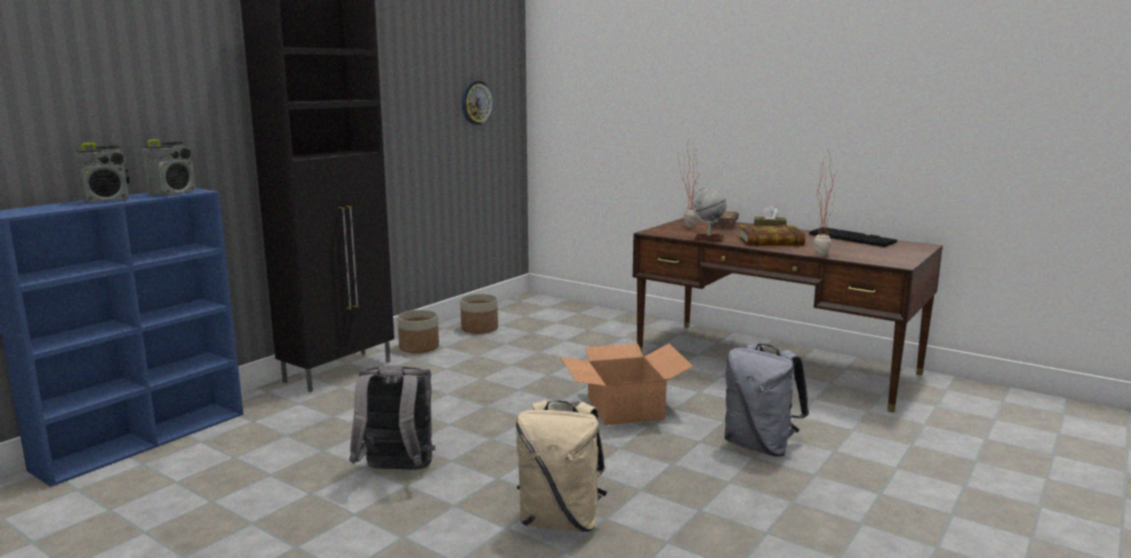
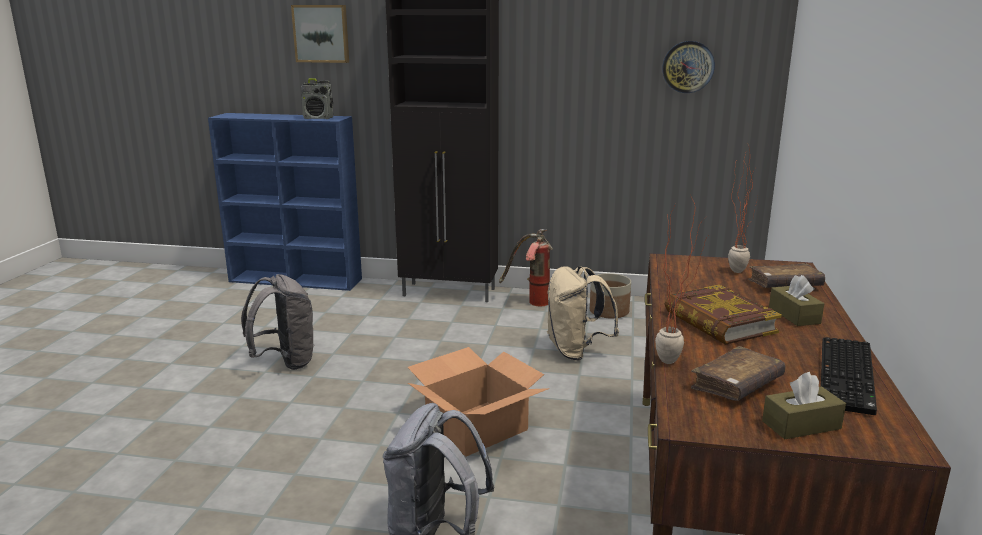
camera: 65 degrees right, 5 degrees up
(107, 200) = (280, 116): radio -> none
(138, 78) = (321, 33): none -> picture
(419, 347) = (530, 302): planter -> fire extinguisher
(561, 521) = (225, 447): beige backpack -> beige backpack (576, 351)
(708, 239) = (673, 288): globe -> none
(856, 252) = (736, 385): none -> brown book
(902, 252) = (801, 425): none -> brown tissue box

